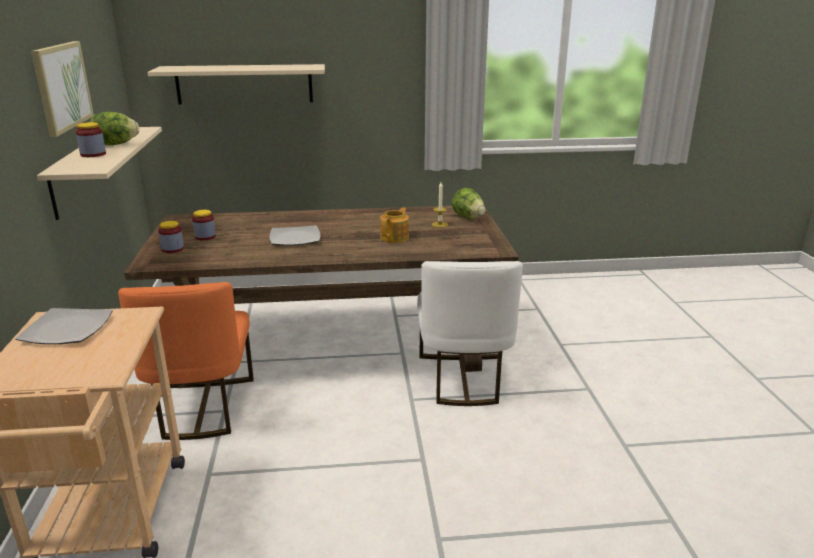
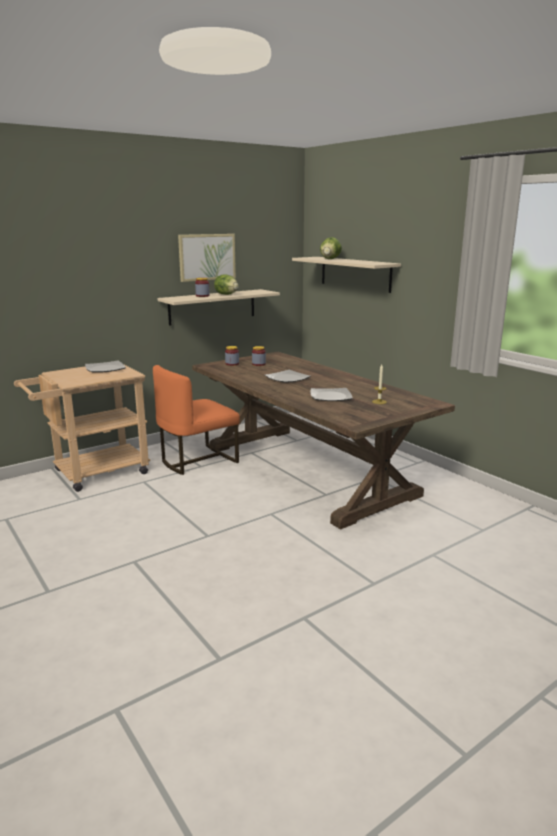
camera: 60 degrees right, 5 degrees down
(395, 237) = (330, 396): teapot -> plate
(463, 379) = (319, 525): white chair -> none
(468, 218) = (411, 406): lettuce -> lettuce (330, 259)

